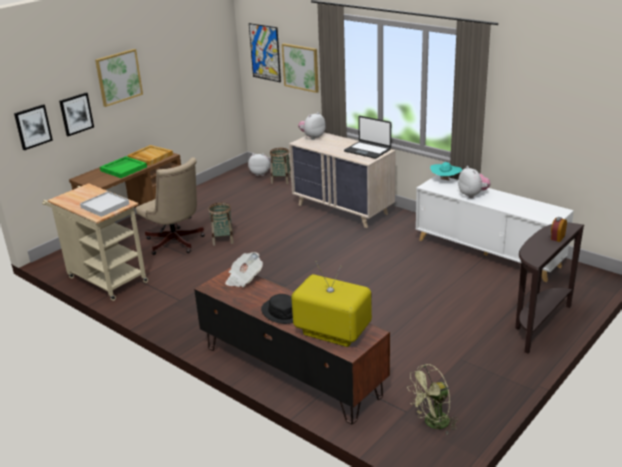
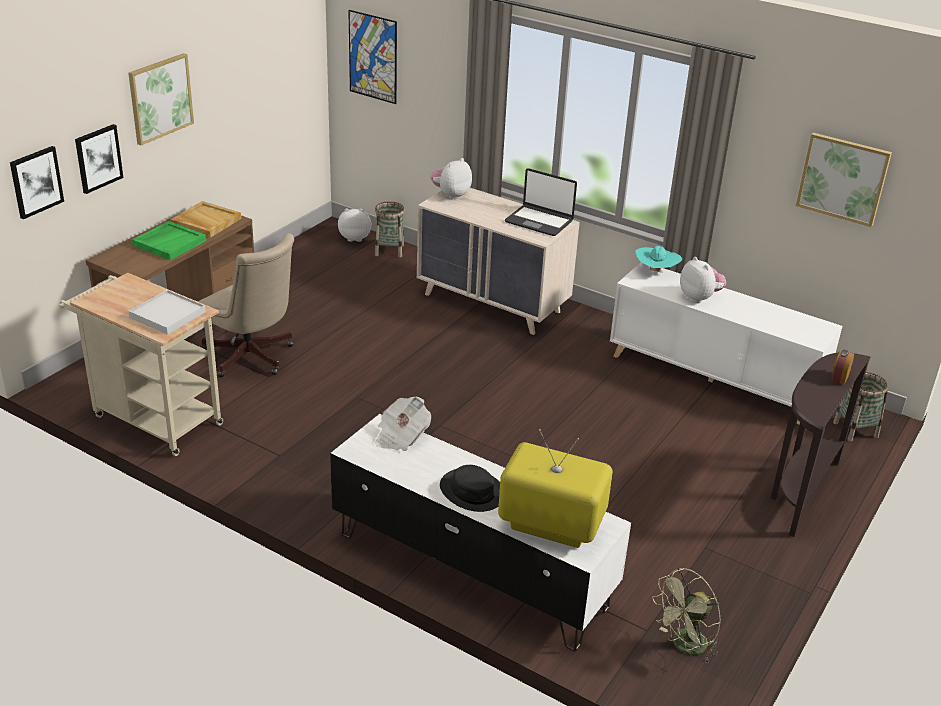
camera: 10 degrees left, 5 degrees up
(223, 240) = (323, 352): basket -> basket (855, 430)
(290, 370) = (470, 569): brown tv stand -> white tv stand
(301, 67) = (432, 85): picture -> picture (843, 178)

